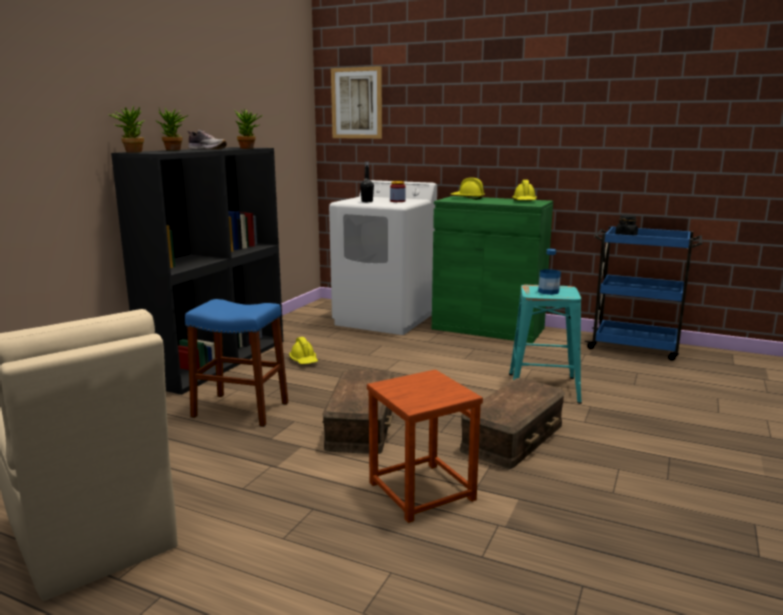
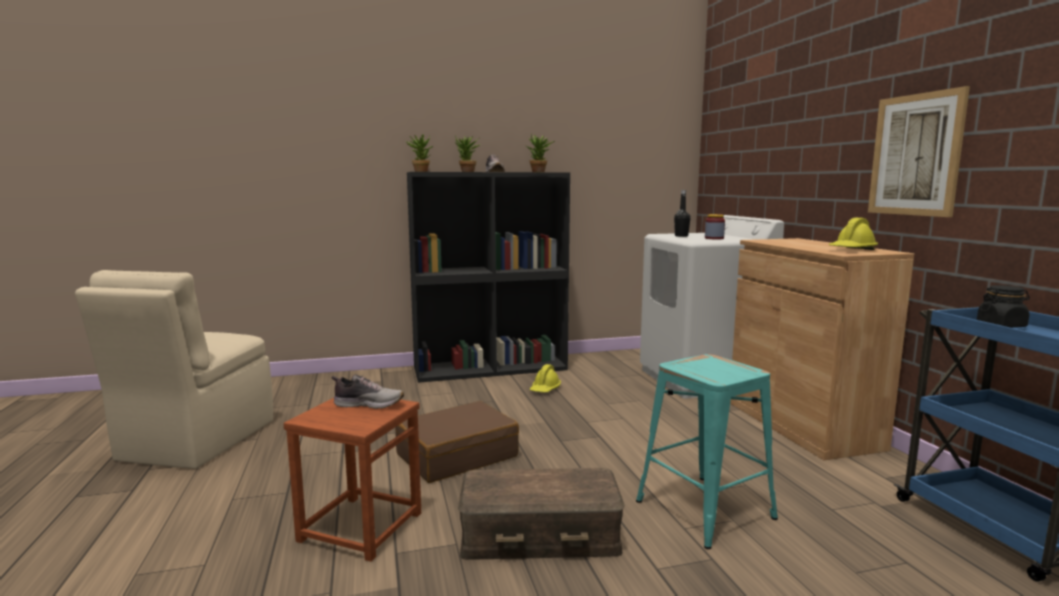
camera: 50 degrees right, 5 degrees down
(240, 410) = (420, 406): blue stool -> none
(356, 103) = (729, 127): picture -> picture (915, 155)
(362, 425) = (457, 455): brown storage box -> brown suitcase
(415, 383) = (368, 404): none -> shoe
(467, 198) = (798, 241): yellow hard hat -> none
(488, 328) = (802, 424): green cabinet -> brown cabinet
(548, 292) = (708, 368): bottle -> none

